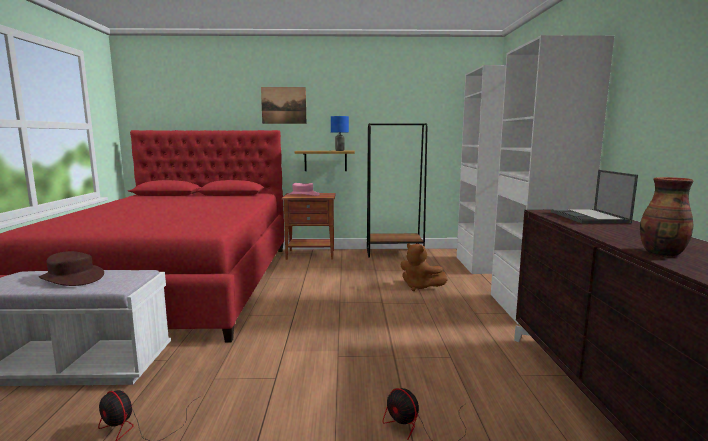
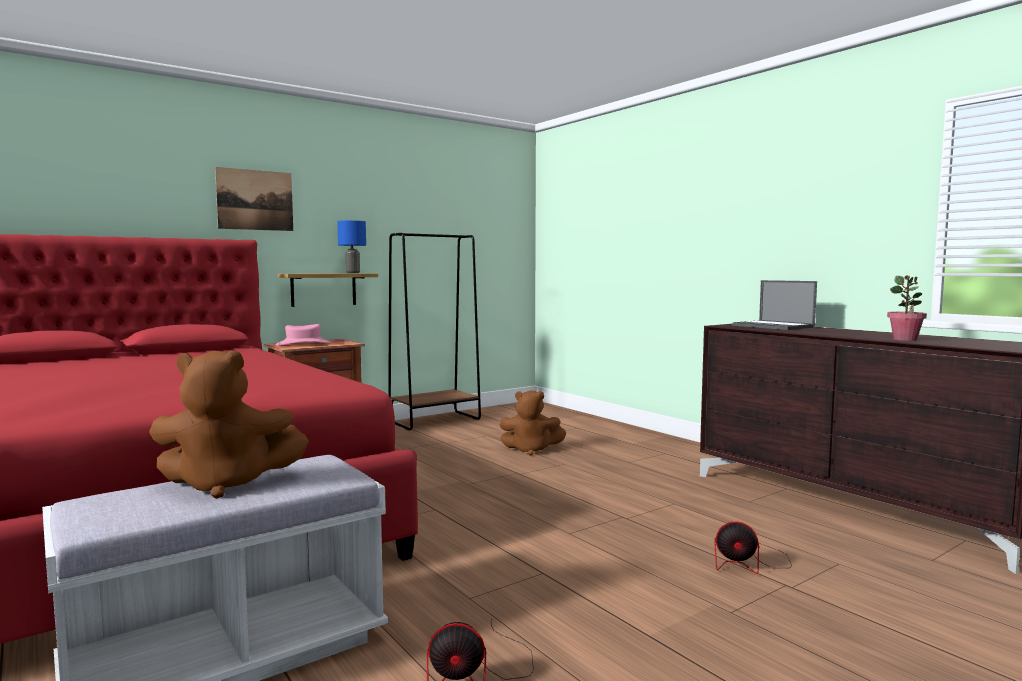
camera: 35 degrees left, 5 degrees down
(72, 278) = (227, 484): brown hat -> brown plush toy
(506, 283) = (609, 430): white wardrobe -> none
(662, 253) = (905, 339): vase -> potted plant

